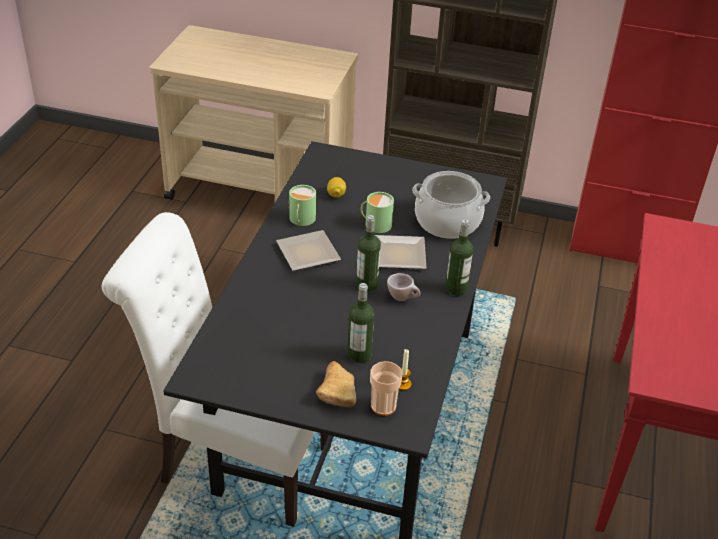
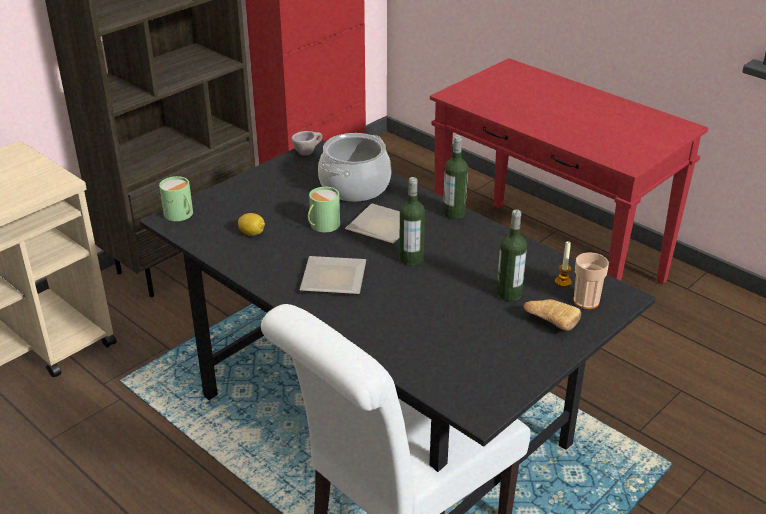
camera: 60 degrees left, 5 degrees down
(301, 219) = (273, 267): green mug -> green mug (180, 215)
(403, 298) = (446, 245): beige cup -> beige cup (308, 152)

